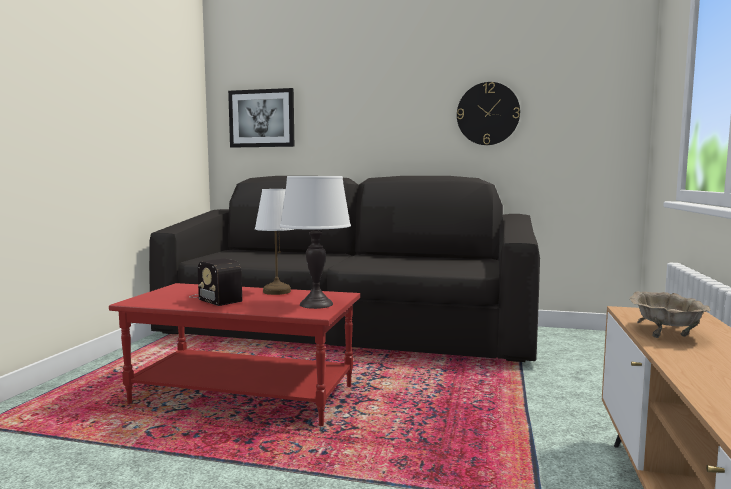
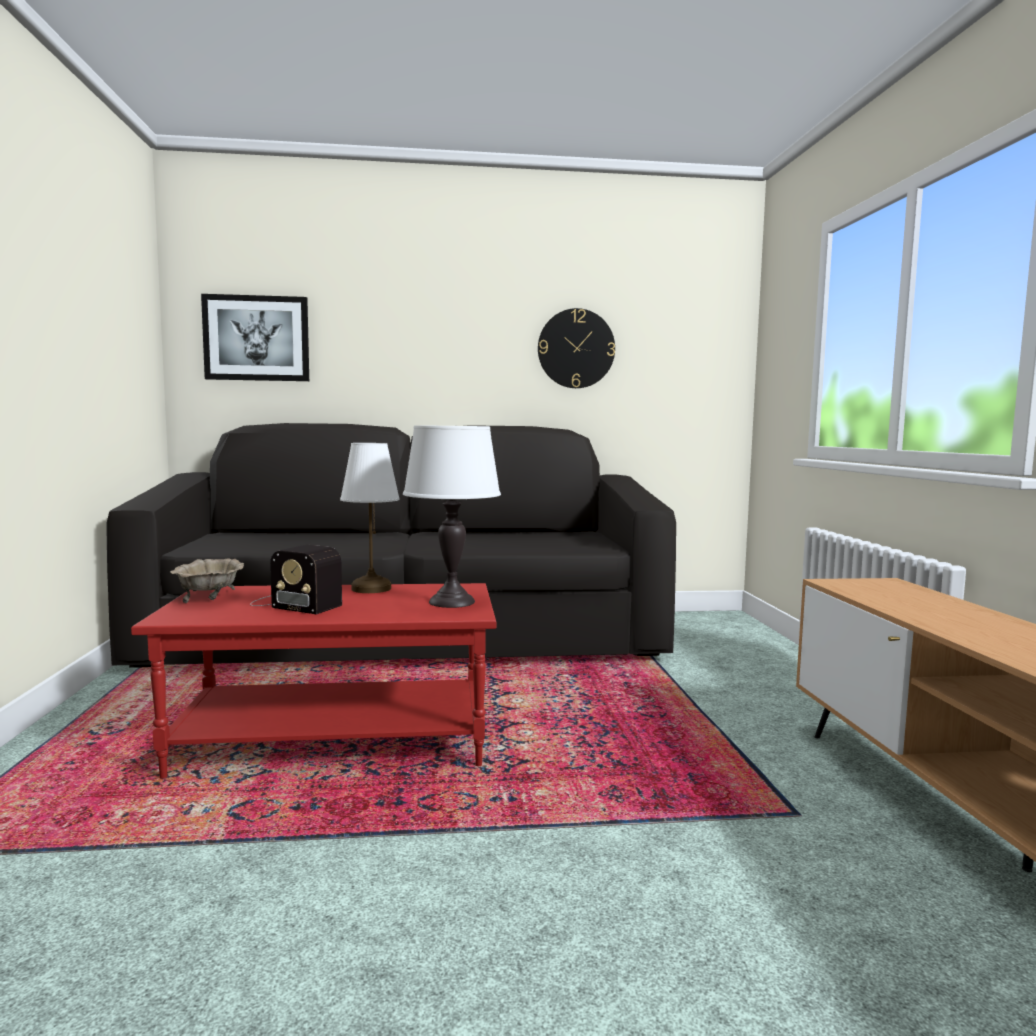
camera: 20 degrees left, 0 degrees up
(667, 332) = (898, 602): beige bowl -> beige bowl (209, 597)

